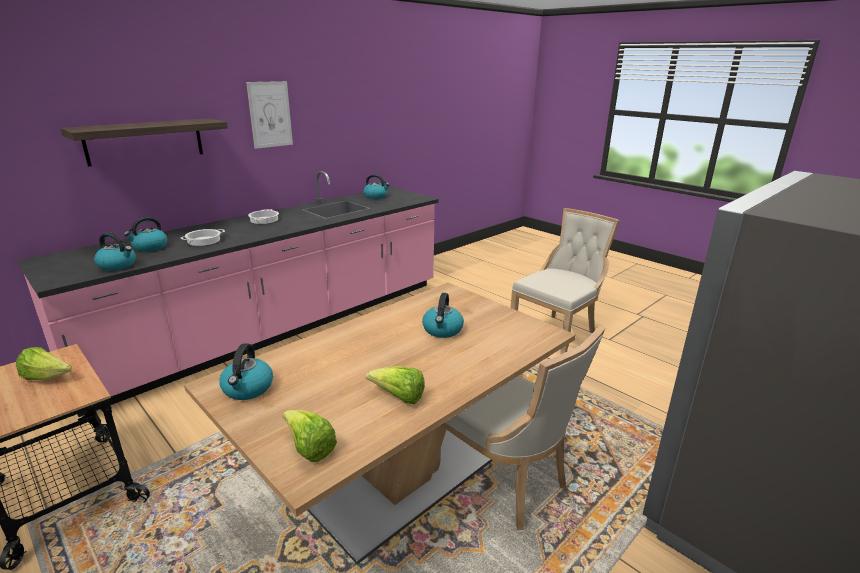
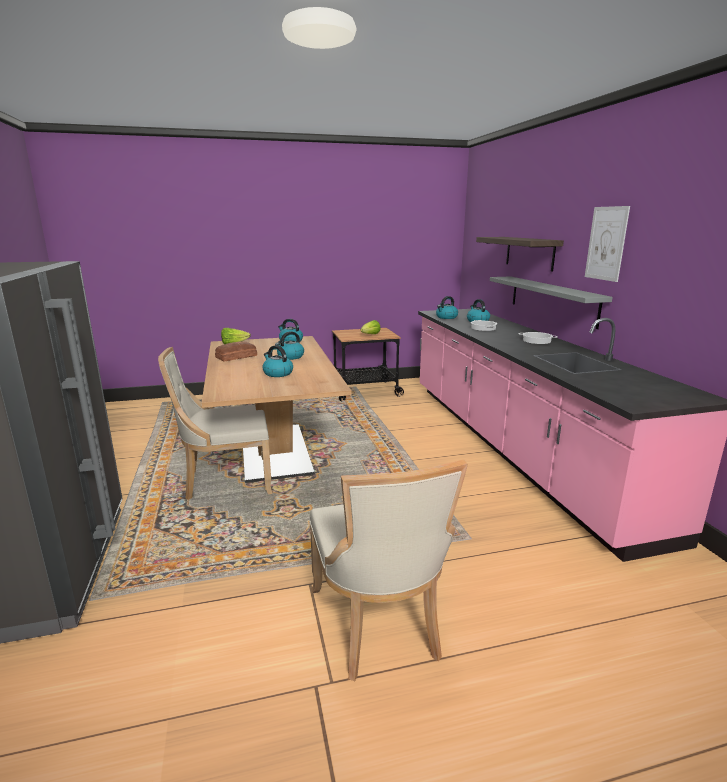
camera: 120 degrees right, 5 degrees down
(212, 184) = (552, 300): none -> grey shelf
(376, 196) = (646, 383): kettle -> kettle (290, 357)
(399, 397) = (235, 356): lettuce -> bread

